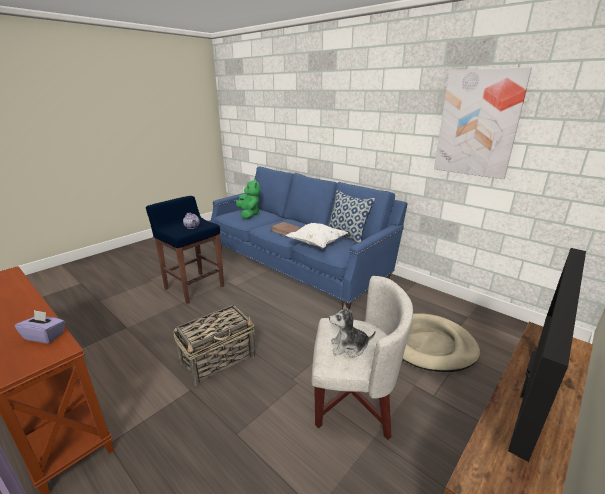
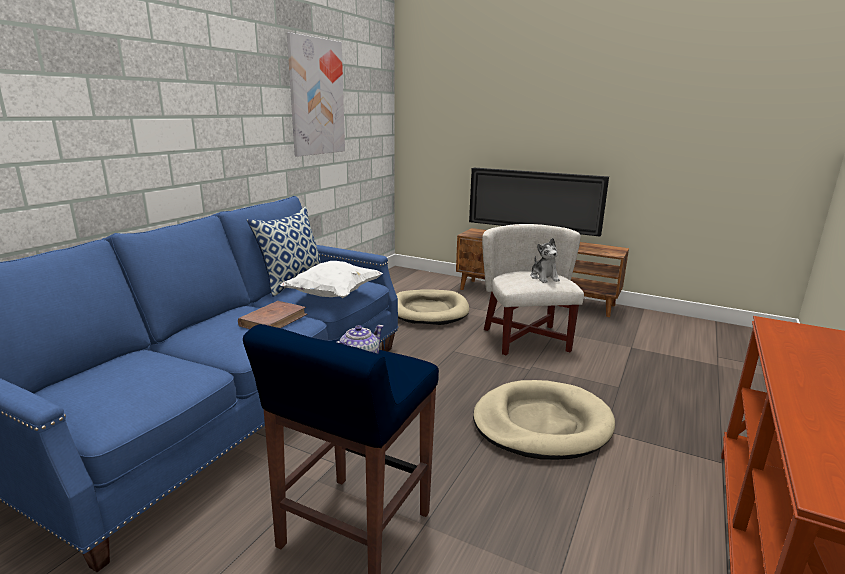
camera: 105 degrees left, 5 degrees down
(45, 336) = (786, 340): purple tissue box -> none
(218, 359) = (541, 424): basket -> beige dog bed
(249, 215) = (135, 377): green plush toy -> none

